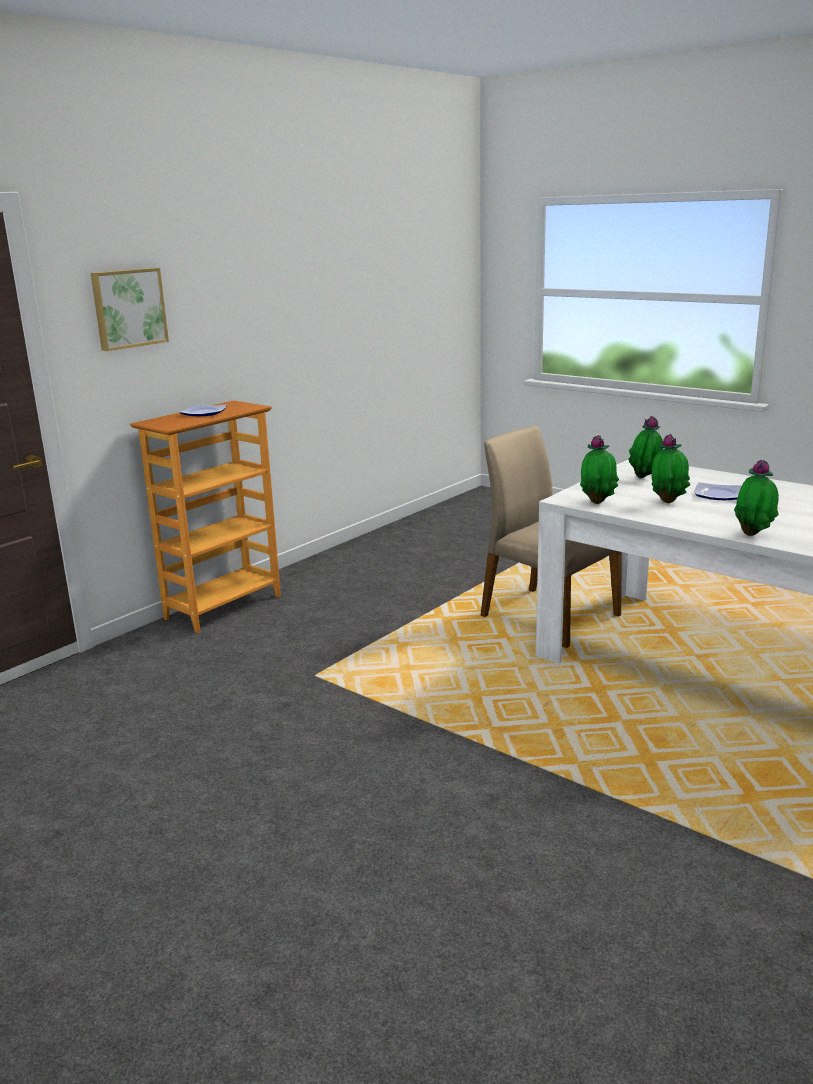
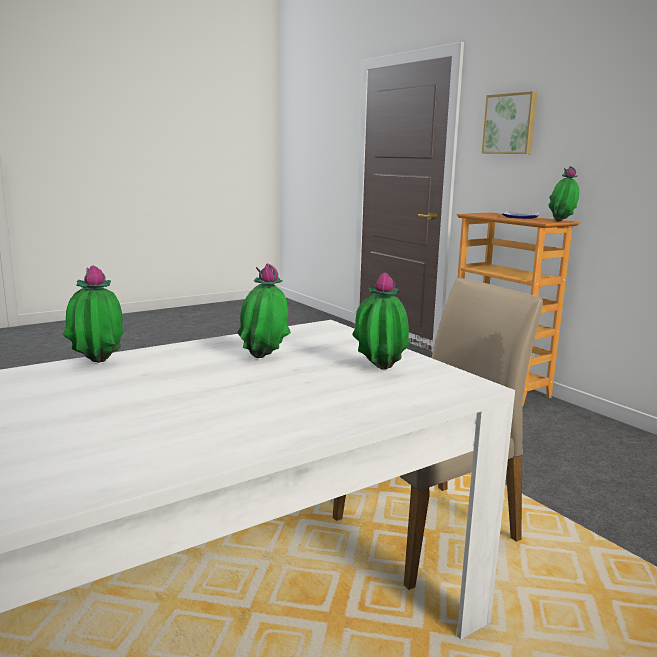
camera: 105 degrees right, 5 degrees down
(597, 502) = (300, 334): potted plant -> potted plant (561, 221)
(717, 495) = (257, 387): plate -> none

